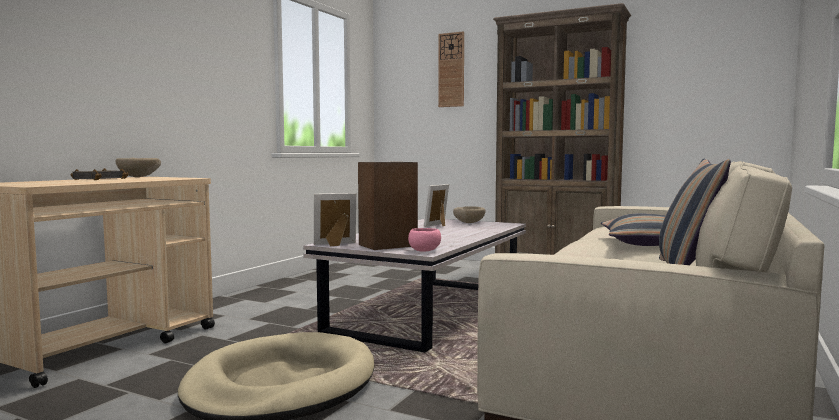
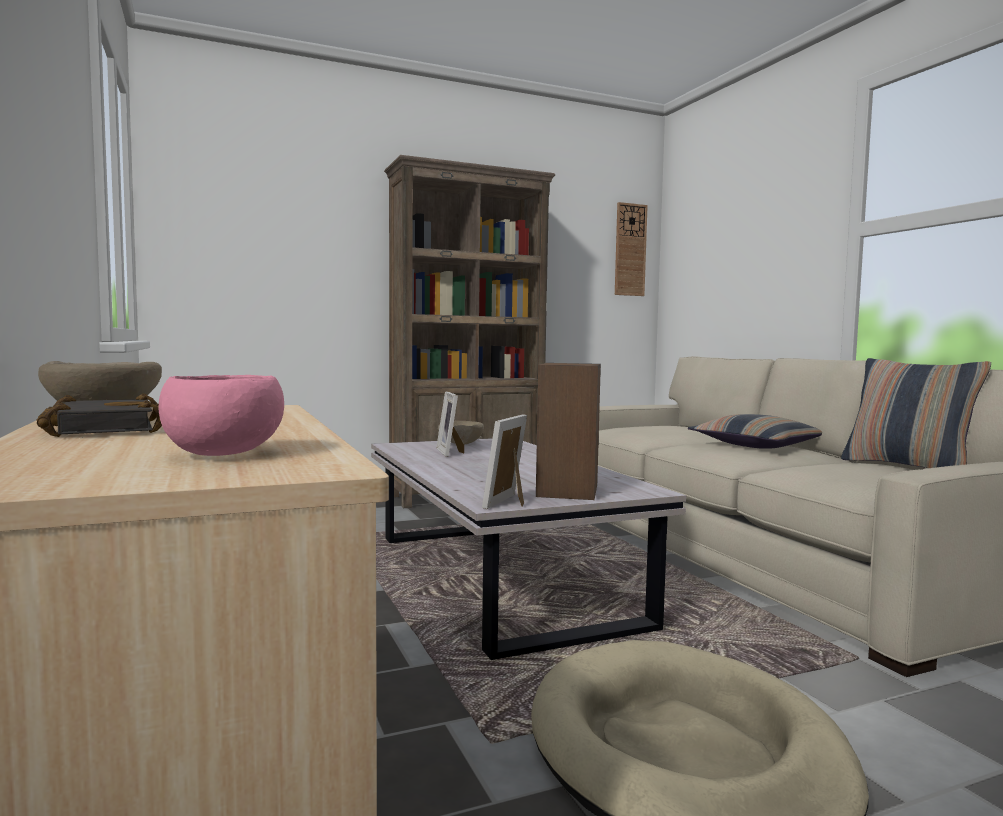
camera: 50 degrees left, 0 degrees up
(425, 251) = (640, 489): pink bowl -> pink bowl (227, 453)
(451, 70) = (291, 216): wall clock -> wall clock (630, 250)

